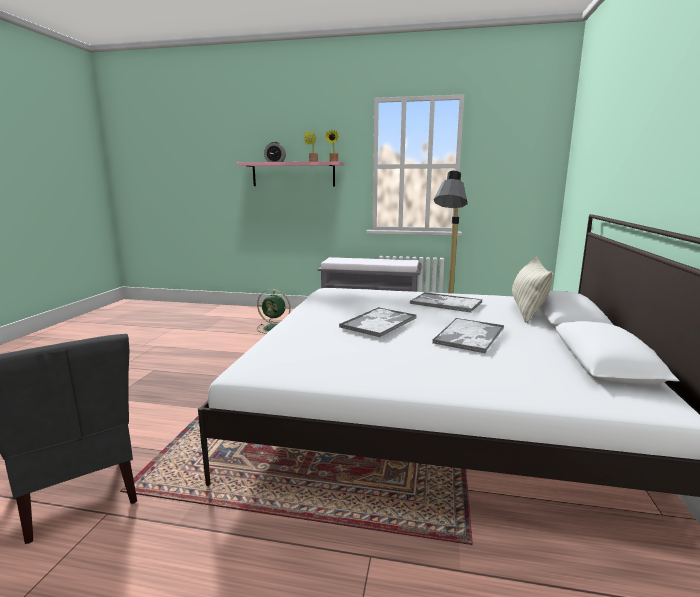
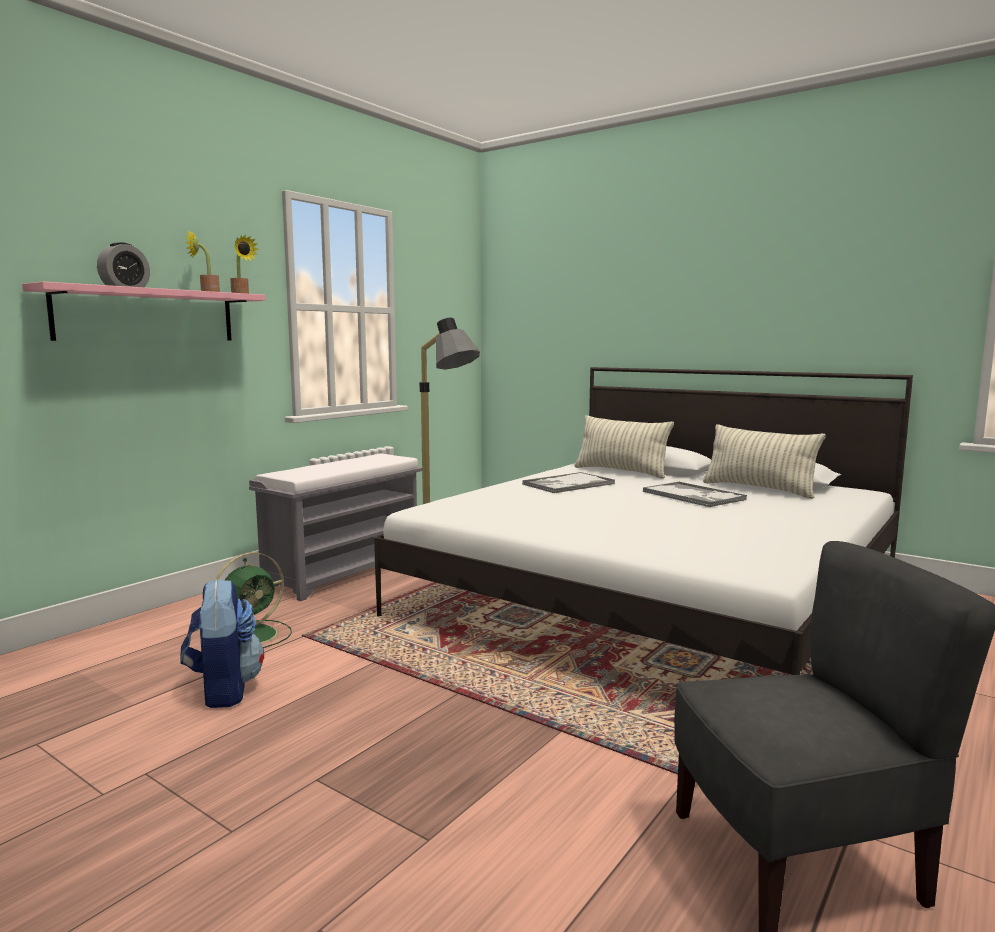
camera: 65 degrees left, 5 degrees down
(221, 338) = (224, 690): none -> backpack
(379, 322) = (625, 510): tray -> none
(553, 356) = (759, 489): none -> pillow

